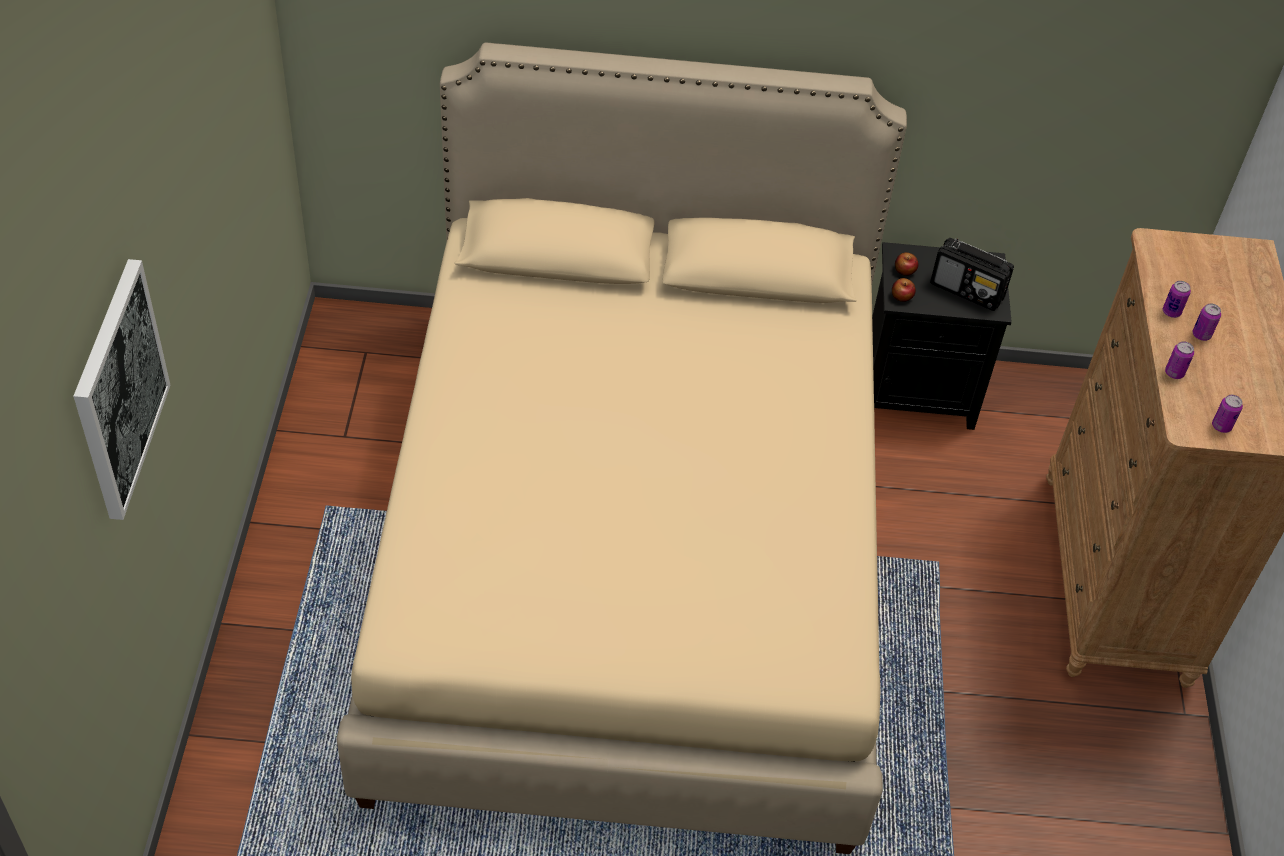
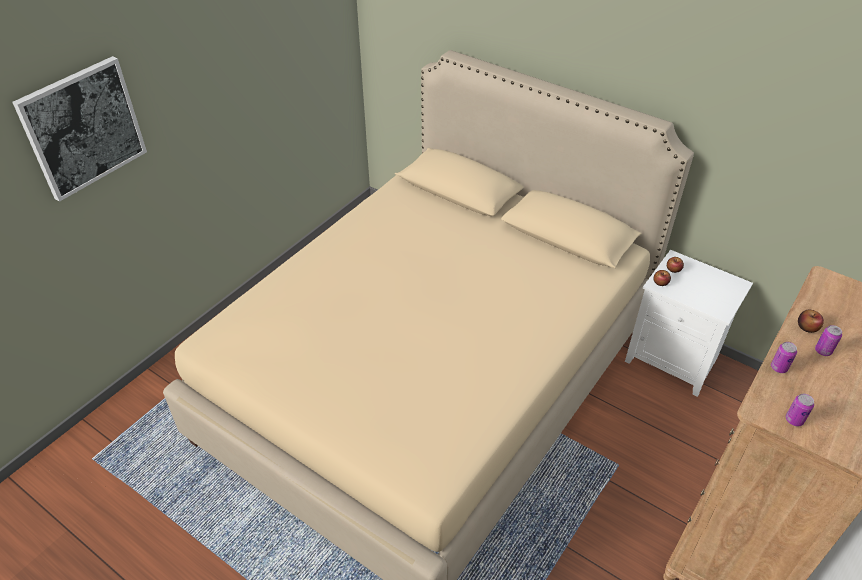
camera: 35 degrees right, 5 degrees down
(918, 391) = (674, 360): black nightstand -> white nightstand
(967, 291) = (709, 295): radio -> none
(1171, 312) = (807, 327): can -> apple

